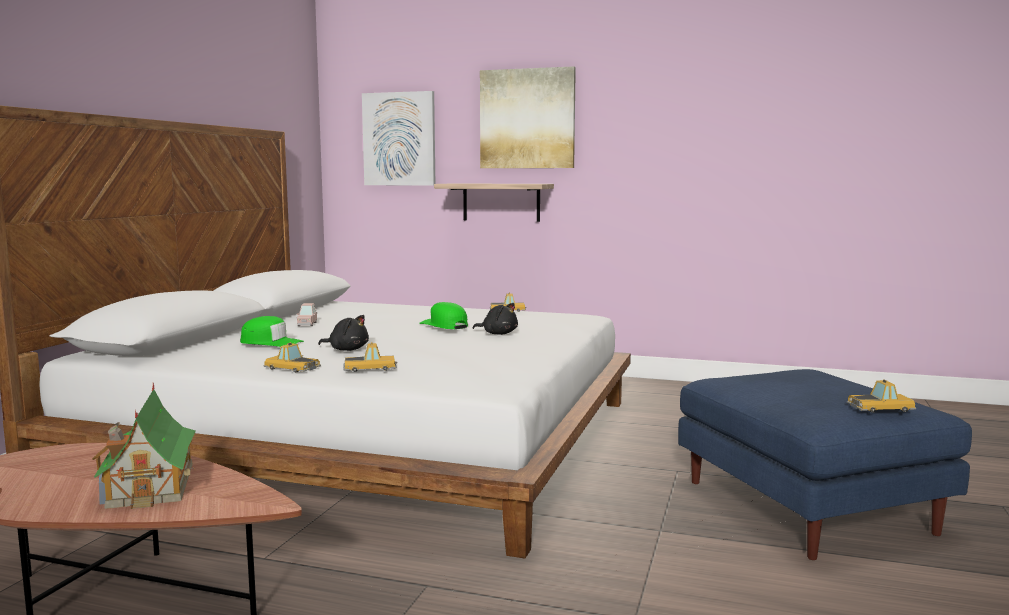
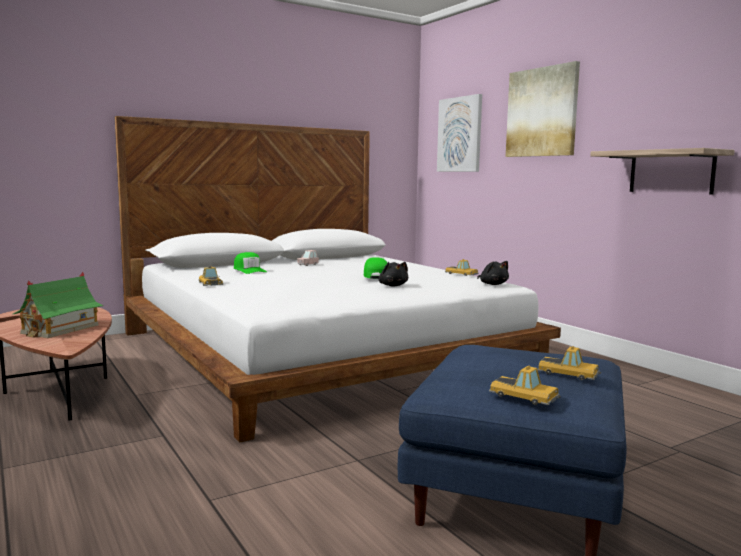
camera: 40 degrees right, 0 degrees up
(347, 349) = (269, 279): black plush toy -> black plush toy (493, 284)
(370, 368) = (239, 289): toy car -> toy car (569, 373)
(501, 202) = (520, 186): shelf -> shelf (671, 172)

